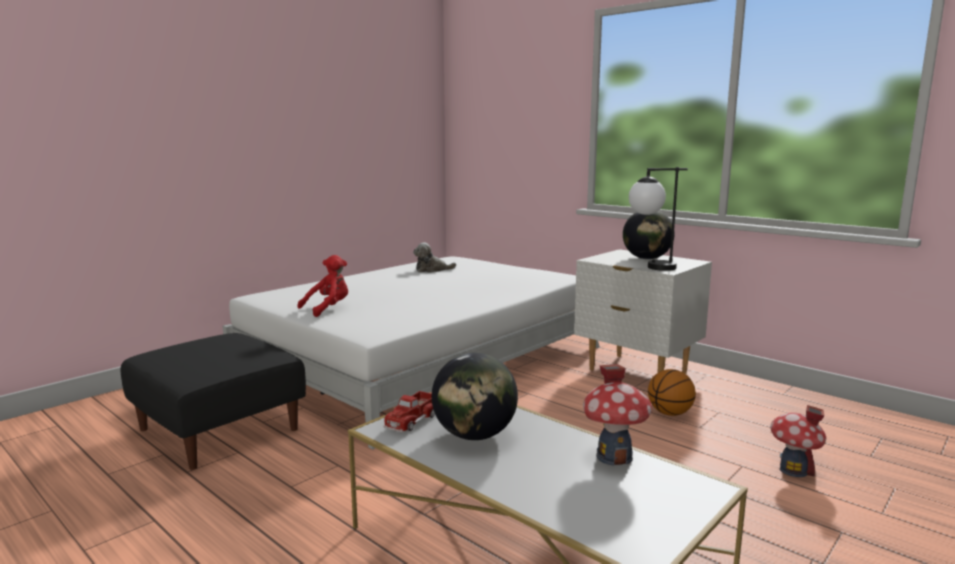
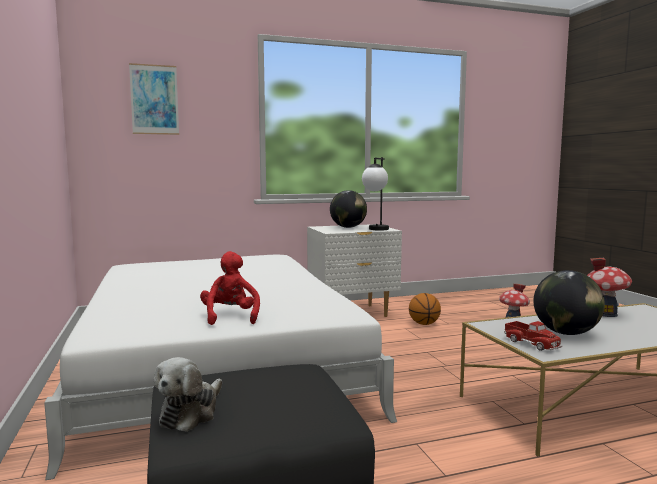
camera: 60 degrees left, 5 degrees down
(432, 270) = (160, 274): plush toy -> plush toy (191, 413)
(501, 99) = (154, 100): none -> picture

